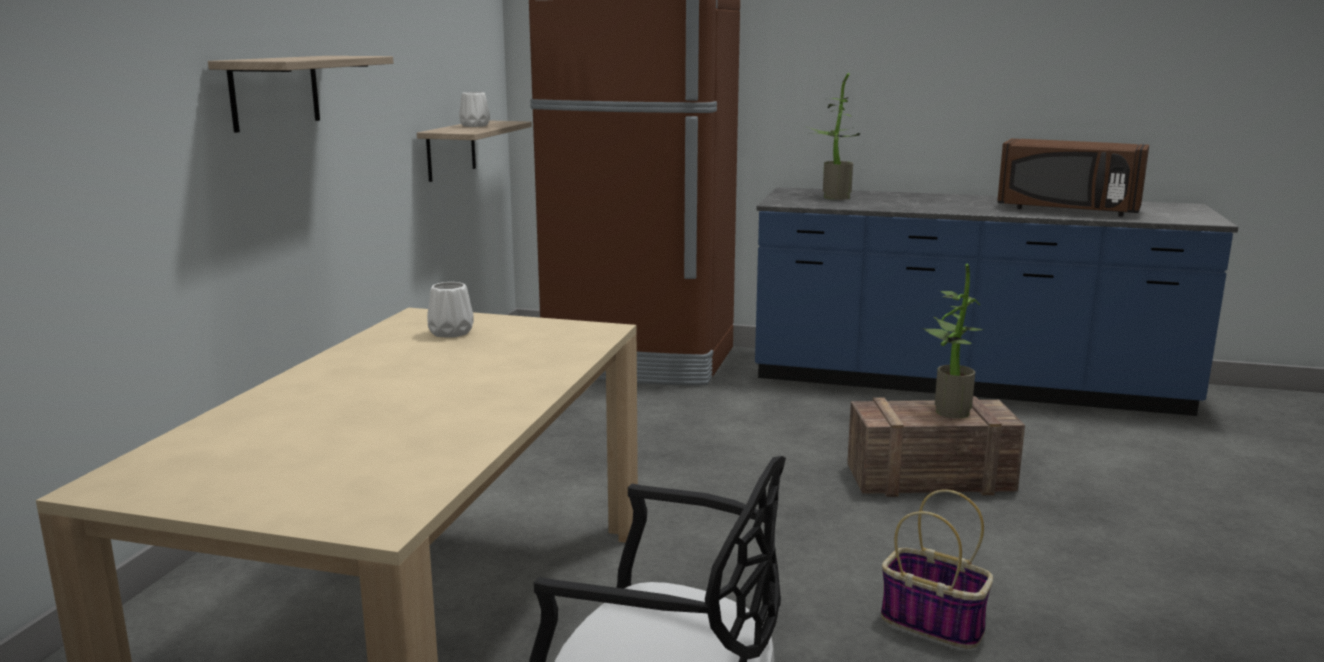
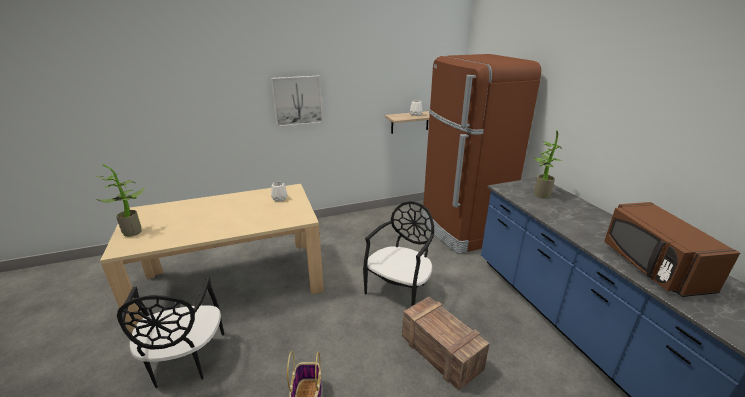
camera: 55 degrees right, 10 degrees up
(275, 92) = (297, 101): shelf -> picture
(737, 459) = (399, 290): none -> black chair
(947, 411) = (450, 329): potted plant -> potted plant (134, 231)

